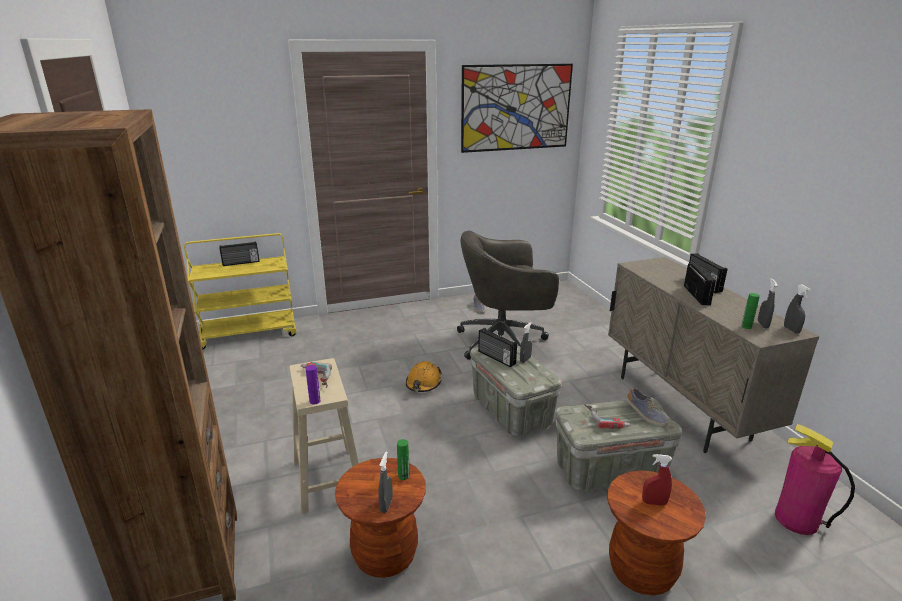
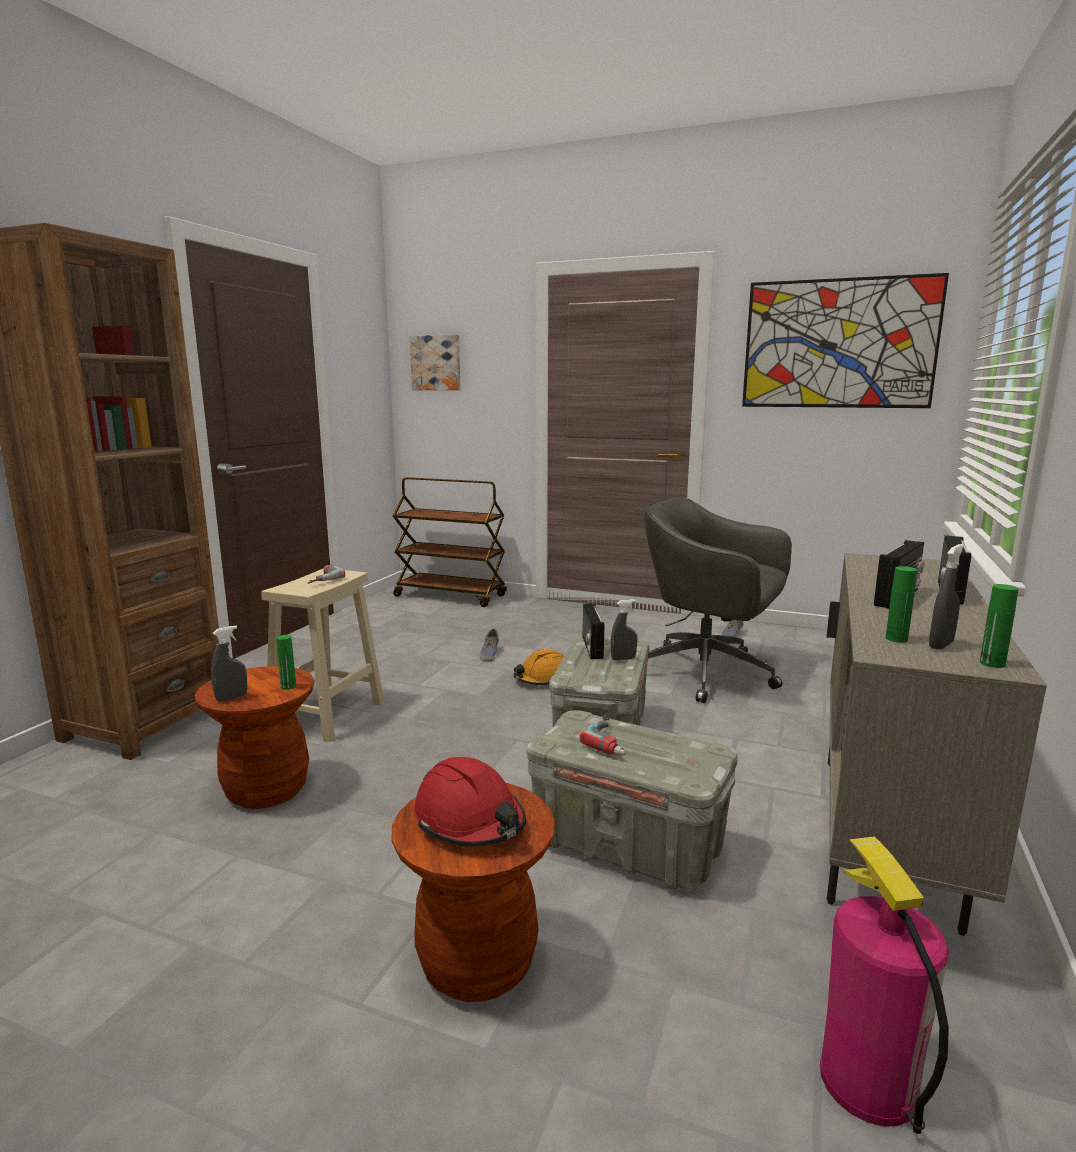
camera: 40 degrees right, 10 degrees down
(193, 130) = (436, 363): none -> picture
(241, 263) = (456, 512): radio -> none
(250, 333) = (451, 596): yellow cart -> brown cart
(315, 401) = (283, 590): purple bottle -> none
(645, 415) = (677, 758): shoe -> shoe (489, 654)
(654, 502) = (470, 821): red spray bottle -> red hard hat
(791, 330) = (992, 663): grey spray bottle -> green bottle

